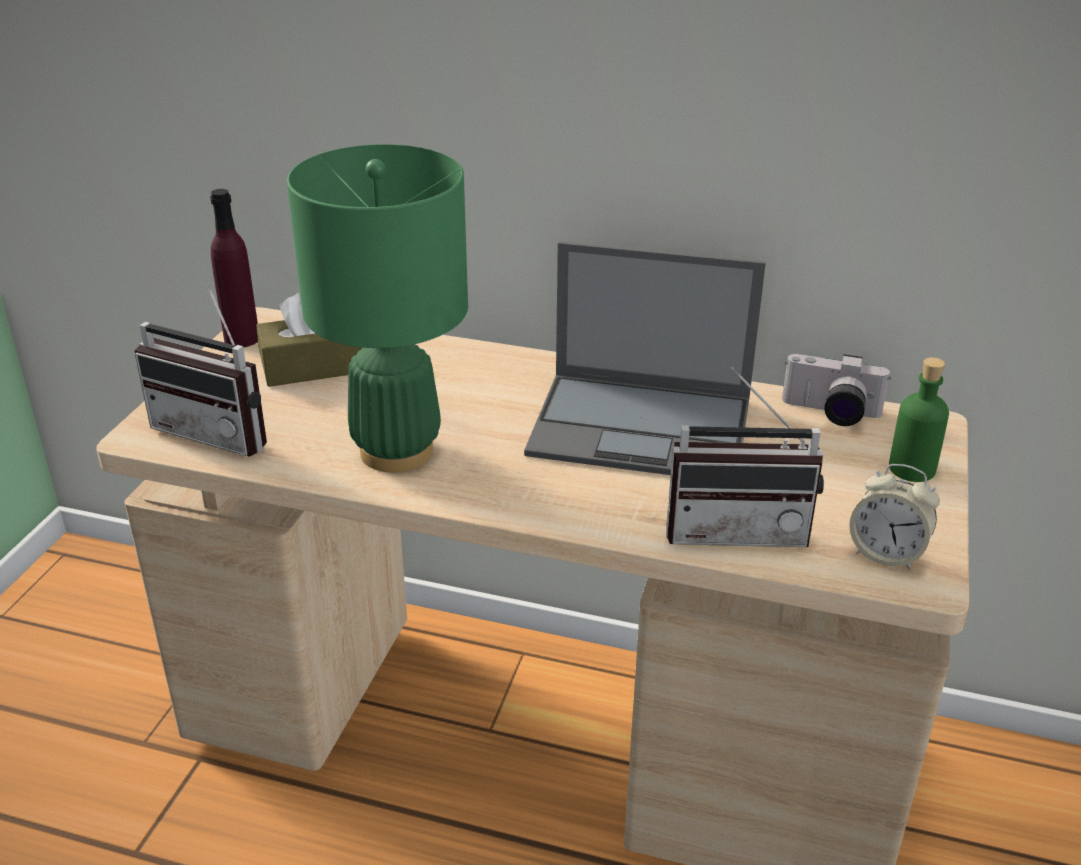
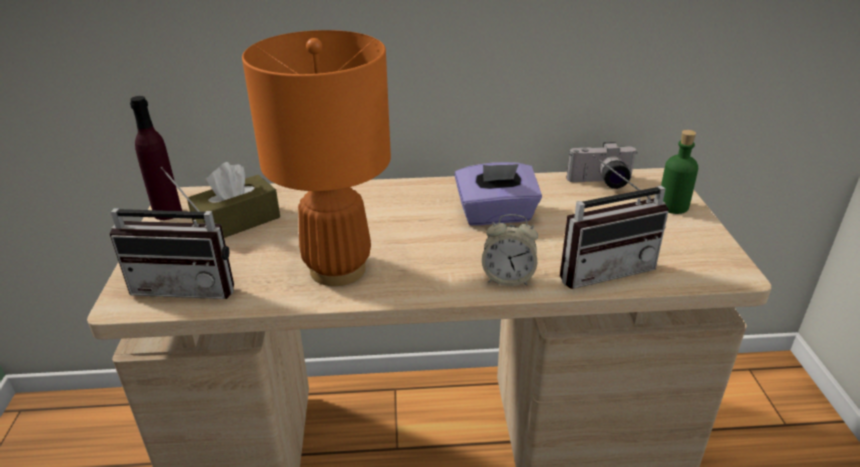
camera: 20 degrees left, 0 degrees up
(396, 451) = (337, 269): green table lamp -> orange table lamp
(644, 427) = (496, 215): laptop -> purple tissue box
(886, 554) = (701, 262): alarm clock -> alarm clock (508, 278)

